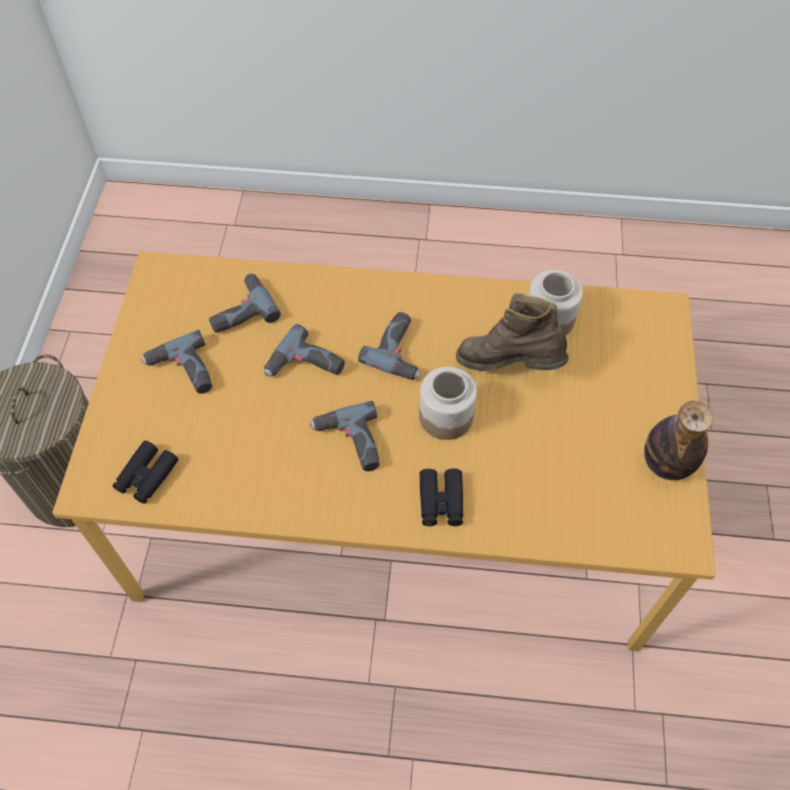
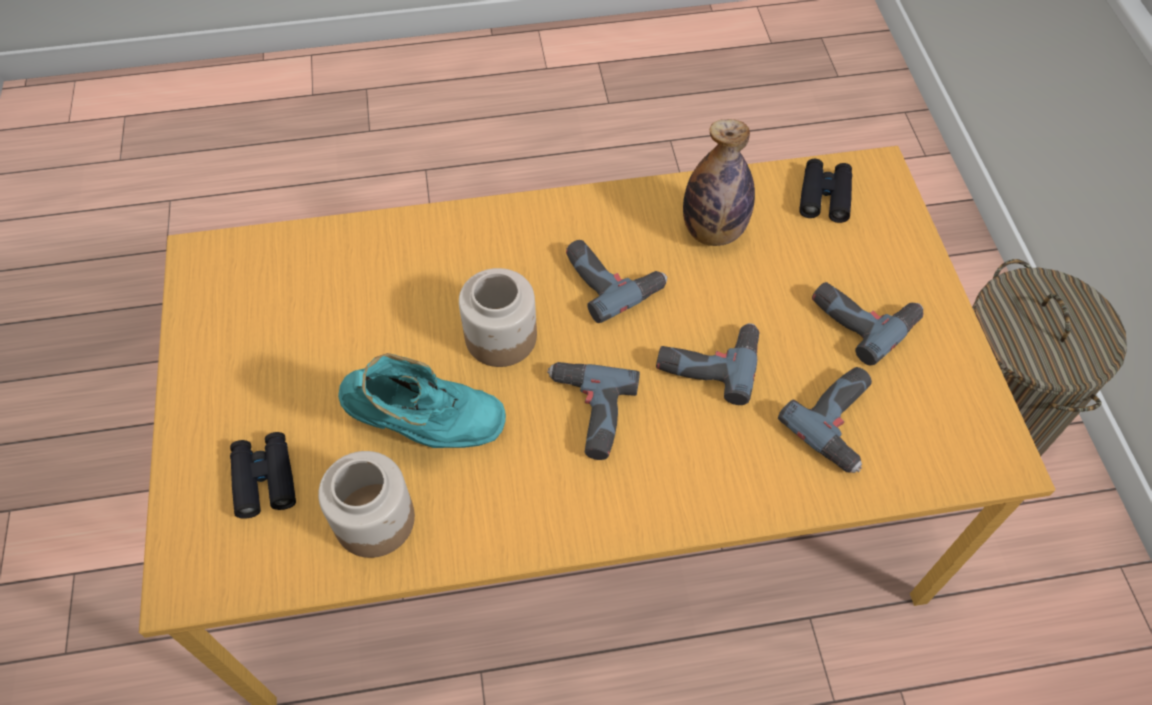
camera: 165 degrees right, 0 degrees up
(441, 501) = (484, 241): black binoculars -> black binoculars (264, 479)
(509, 365) = (427, 428): brown boot -> turquoise boot
(666, 464) = (210, 340): bottle -> bottle (713, 231)

